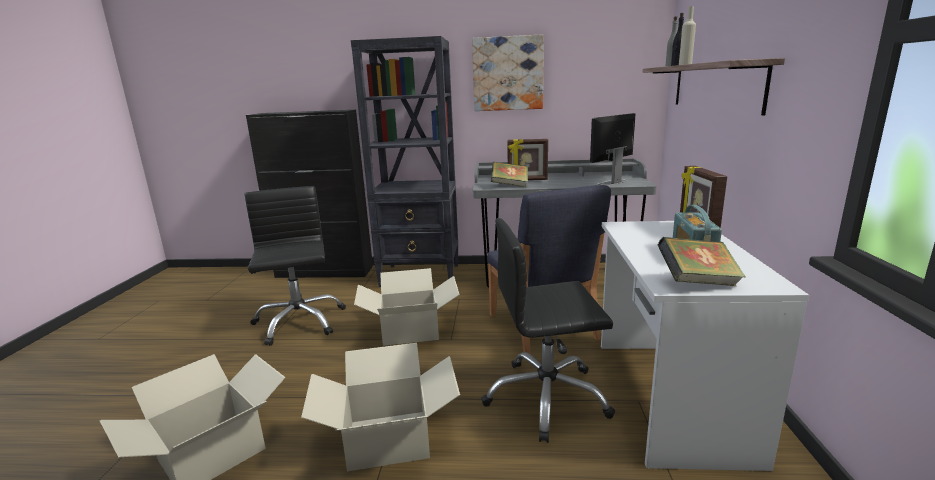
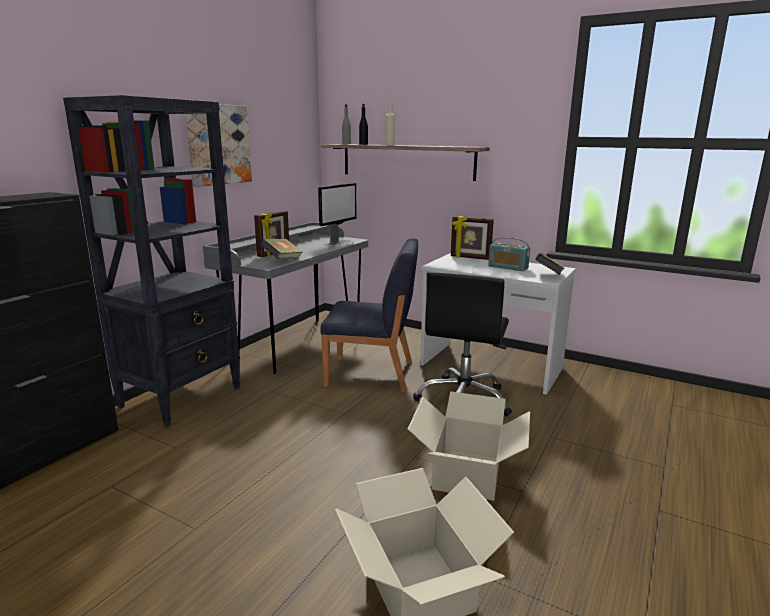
camera: 65 degrees left, 0 degrees up
(299, 322) = (177, 498): black office chair -> none
(410, 331) = (303, 429): cardboard box -> none
(612, 182) = (337, 243): monitor -> monitor turned 135 degrees counterclockwise

